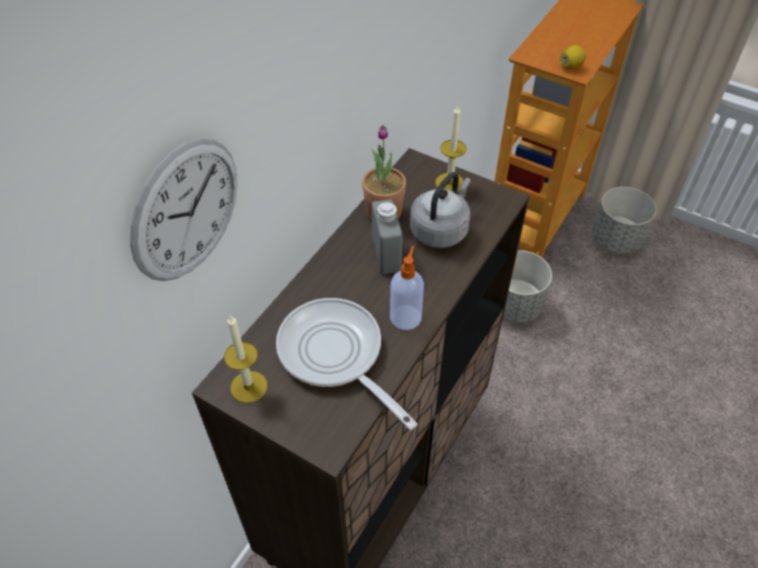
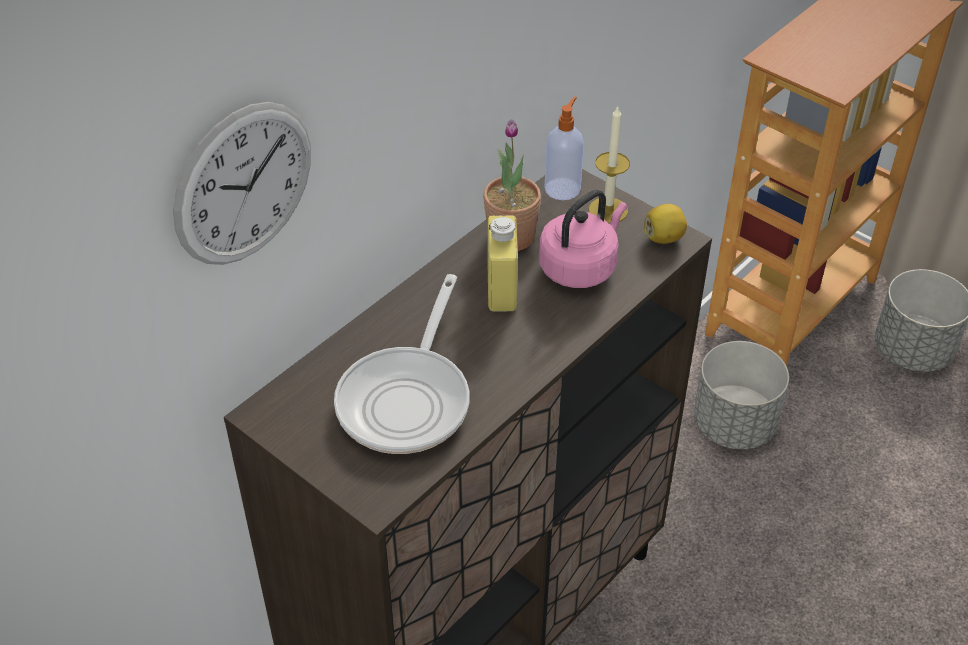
camera: 10 degrees right, 5 degrees down
(249, 387) = (294, 419): candle -> none
(335, 356) = (408, 399): frying pan -> frying pan turned 135 degrees counterclockwise
(386, 254) = (501, 288): grey bottle -> yellow bottle
(406, 316) = (508, 365): soap dispenser -> soap dispenser (563, 188)
(440, 230) = (580, 267): grey kettle -> pink kettle
(570, 66) = (829, 78): lemon -> lemon (664, 238)

